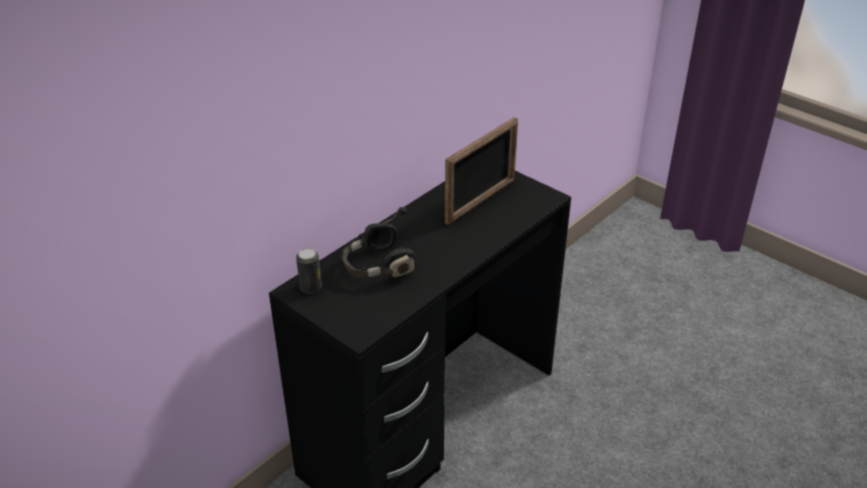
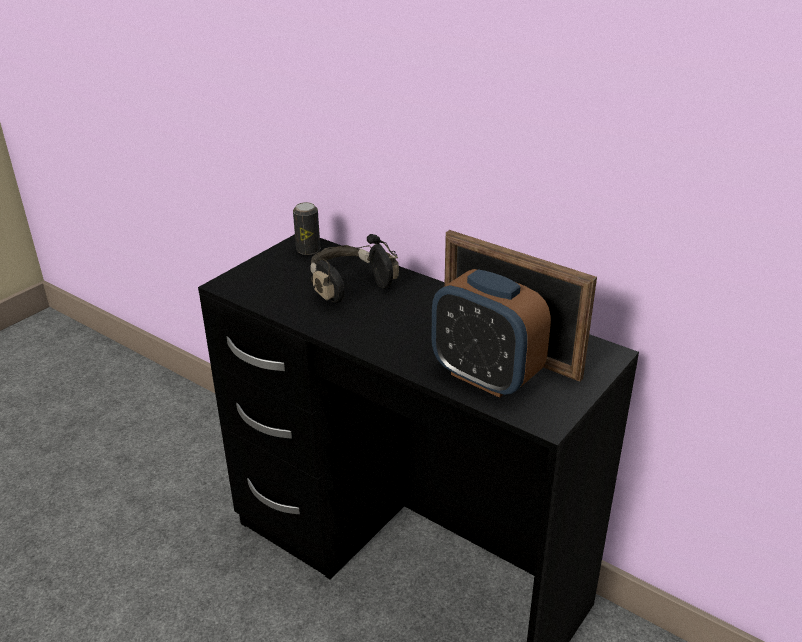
camera: 85 degrees right, 5 degrees down
(506, 213) = (486, 377): none -> alarm clock

